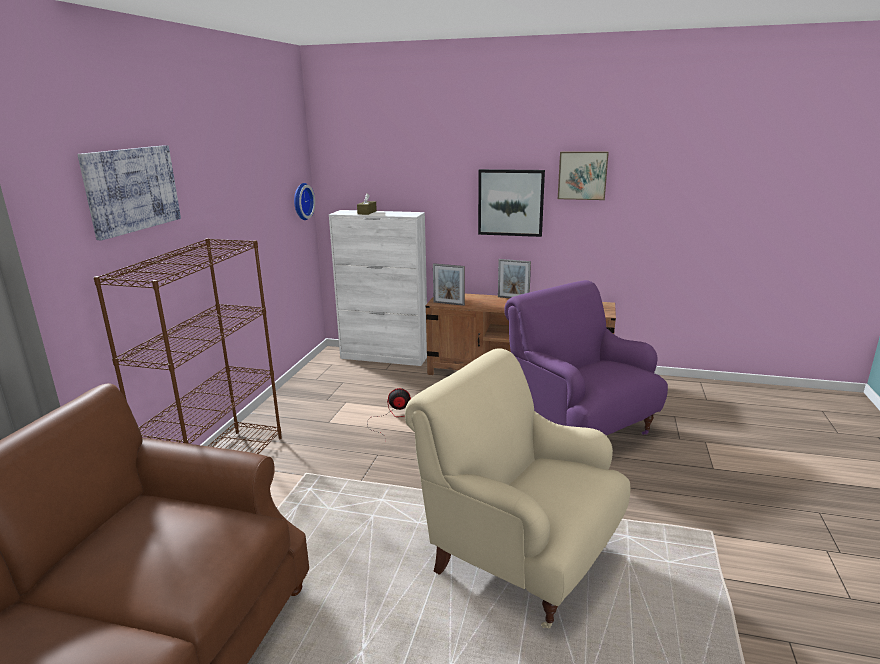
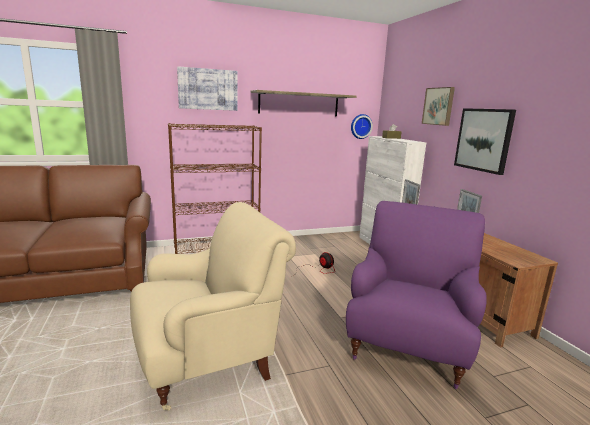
camera: 55 degrees right, 5 degrees down
(242, 185) = (299, 104): none -> shelf
(519, 557) = (208, 360): beige armchair -> beige armchair turned 60 degrees clockwise
(582, 175) = (550, 116): picture -> picture (439, 106)

